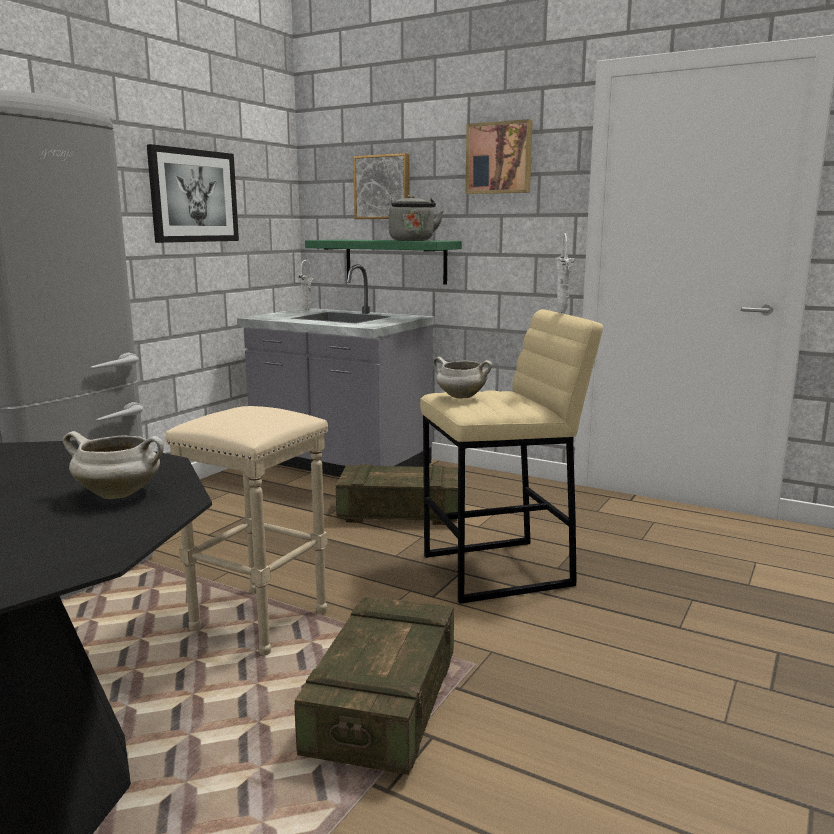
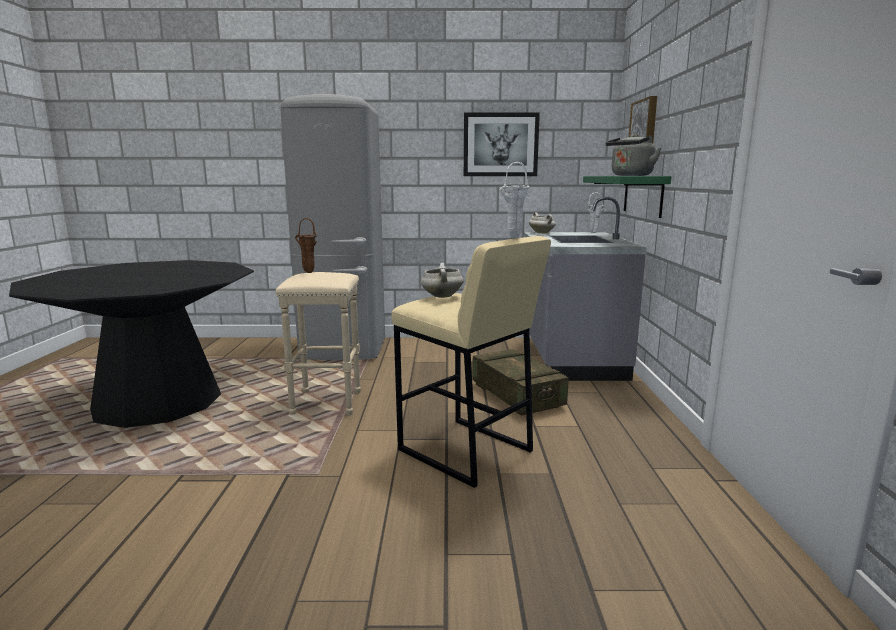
camera: 60 degrees right, 0 degrees up
(120, 494) = (167, 284): white cooking pot -> white cooking pot (542, 233)
(230, 415) = (307, 272): none -> brown vase
(384, 707) = (255, 458): crate -> none
(499, 158) = (697, 90): picture -> none

